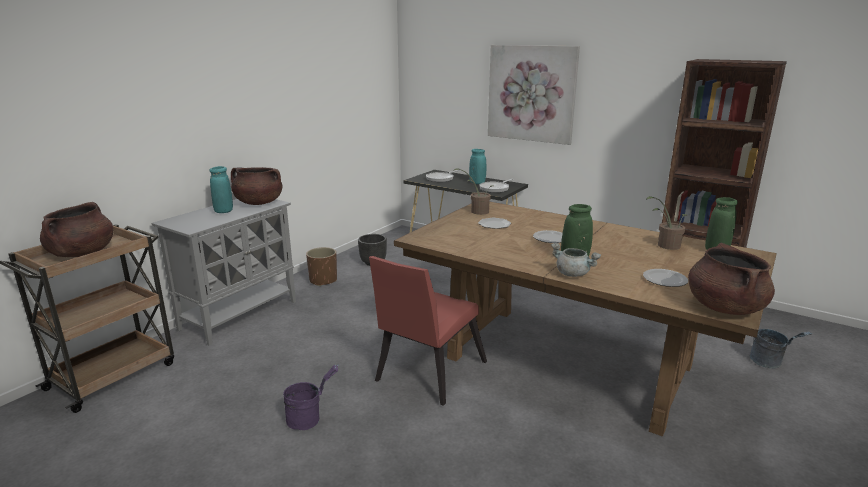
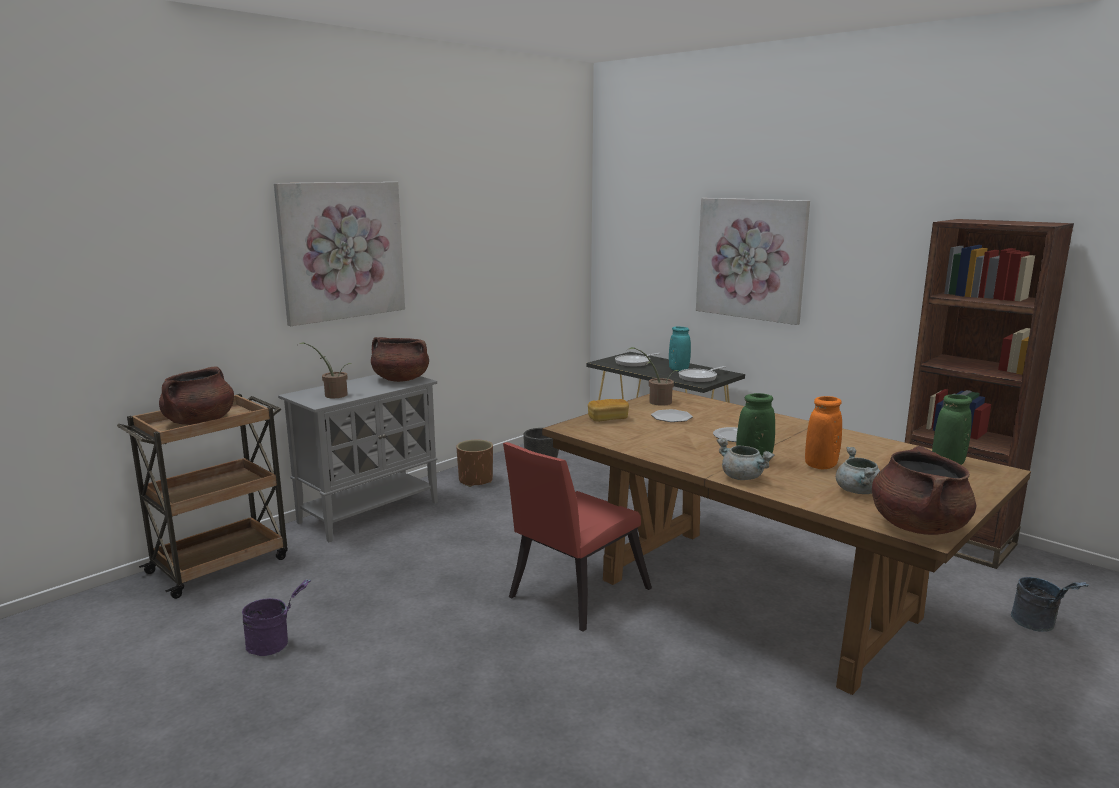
camera: 10 degrees right, 5 degrees down
(198, 92) = (342, 251): none -> picture
(223, 211) = (359, 387): turquoise vase -> none
(310, 419) = (423, 630): purple bucket -> purple bucket (275, 644)
(444, 228) = (608, 419): none -> bread
(626, 259) = (820, 466): none -> orange vase
(665, 245) = (881, 453): potted plant -> potted plant (332, 395)
(665, 280) = (858, 491): plate -> grey cooking pot

